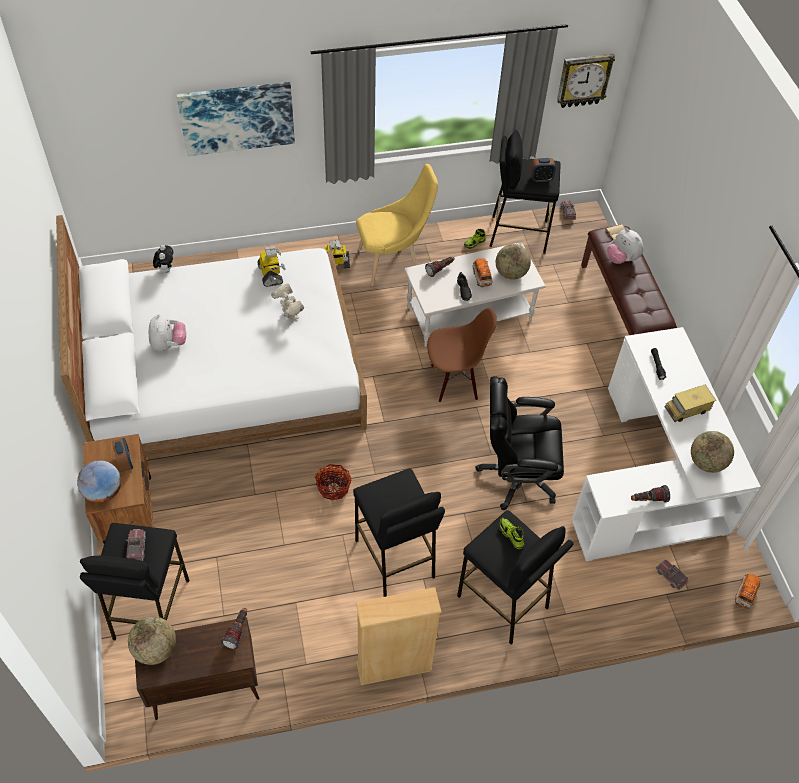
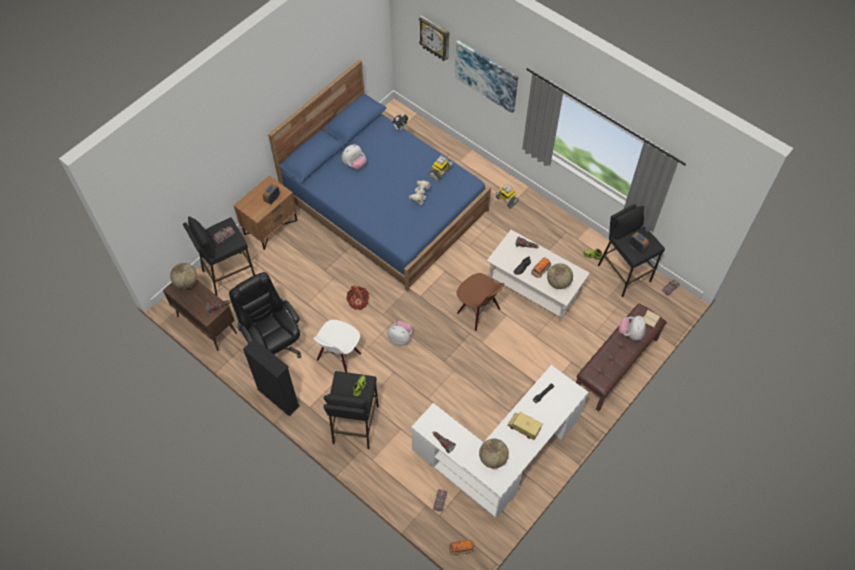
camera: 55 degrees right, 5 degrees up
(103, 492) = (249, 203): globe -> none
(223, 373) = (385, 204): white bed -> blue bed
(393, 262) = (536, 226): yellow chair -> none
(394, 667) = (278, 397): beige bookcase -> black bookcase
(395, 559) = (339, 357): black stool -> white chair
(423, 477) = (400, 338): none -> plush toy
(517, 475) = (441, 382): black office chair -> black office chair (273, 344)
(583, 80) = (699, 209): wall clock -> wall clock (435, 38)

